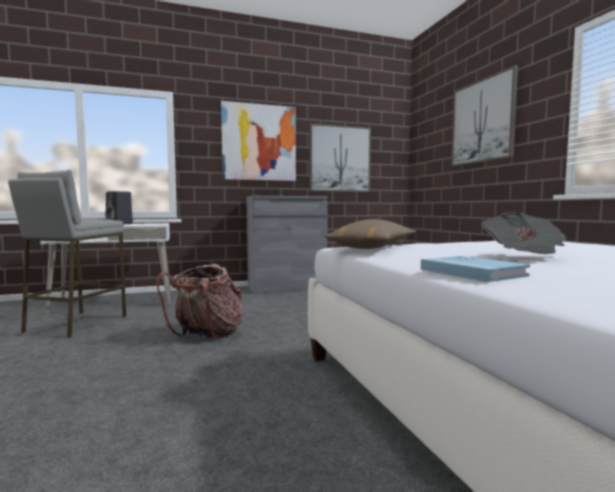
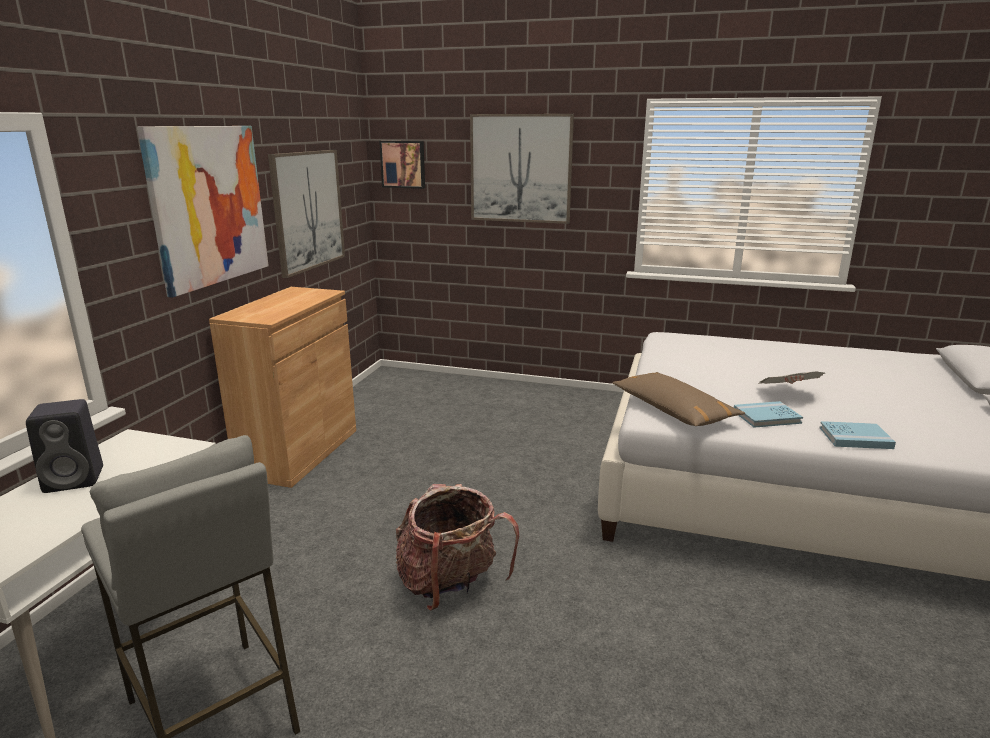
camera: 55 degrees left, 15 degrees up
(286, 287) = (299, 452): grey cabinet -> brown cabinet
(423, 137) = (403, 164): none -> picture
(433, 257) = (766, 417): none -> blue book

